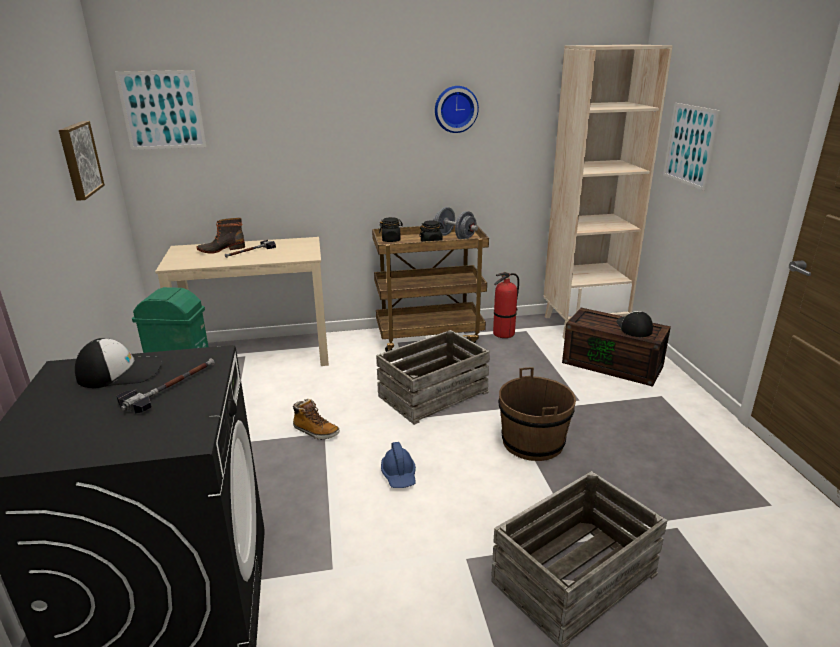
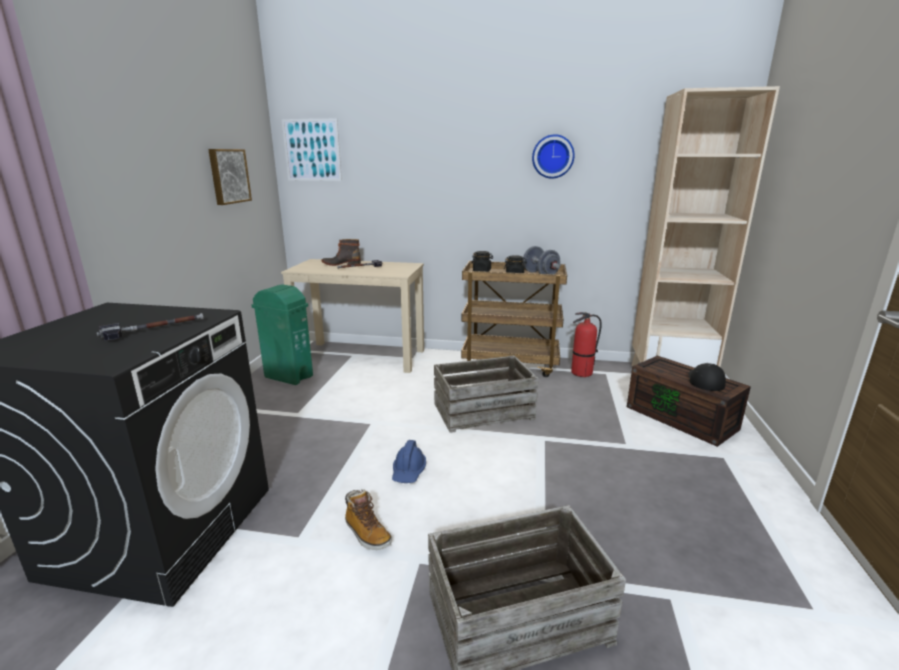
camera: 20 degrees right, 5 degrees down
(121, 372) = (139, 315): cap -> none
(315, 432) = (364, 421): boot -> boot (367, 534)
(533, 442) = (553, 472): brown bucket -> none
(690, 145) = (791, 191): picture -> none

